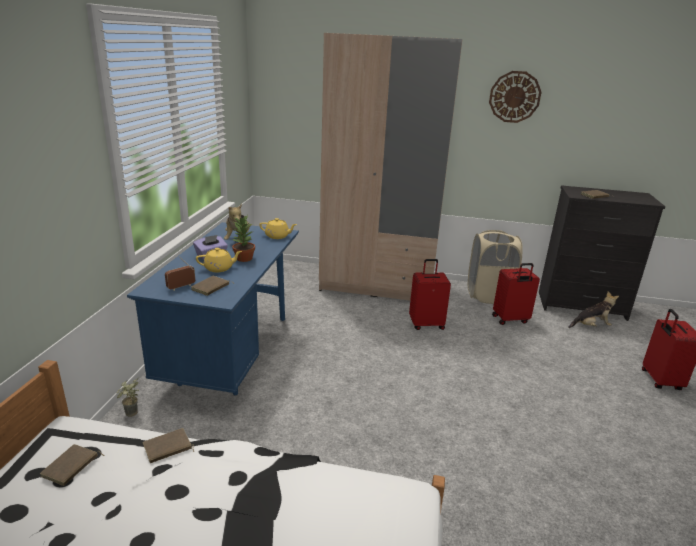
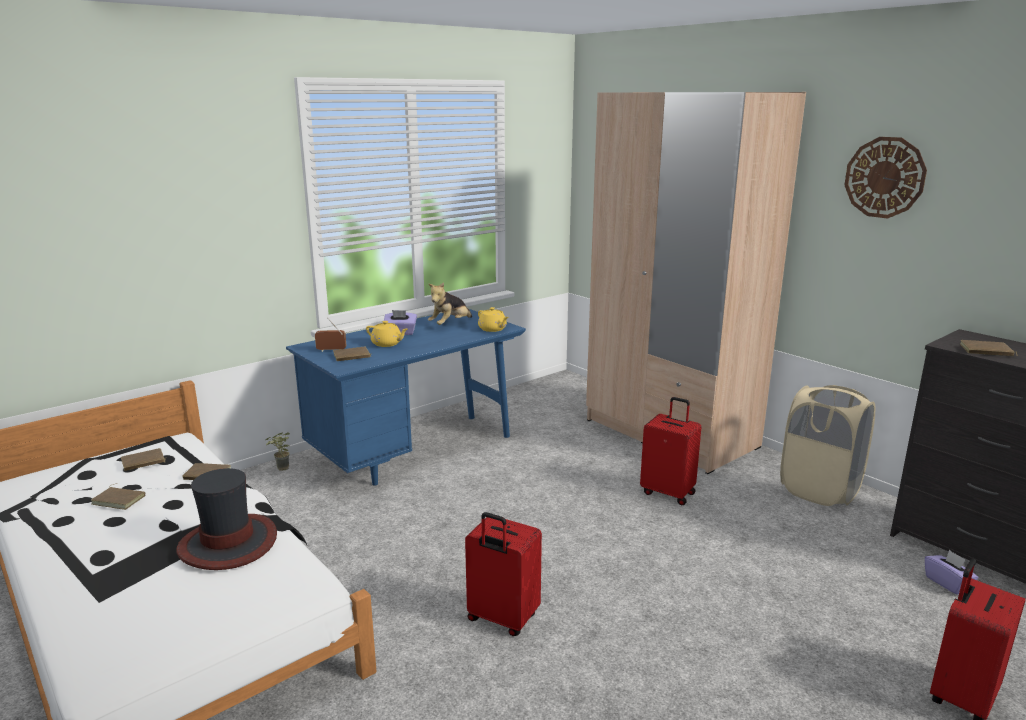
camera: 40 degrees right, 5 degrees down
(113, 516) = (120, 499): none -> brown book
(243, 258) = (423, 341): potted plant -> none
(294, 498) = (228, 543): none -> hat
(510, 320) = (807, 527): red suitcase -> red suitcase (502, 619)
(591, 326) = (947, 583): plush toy -> purple tissue box

